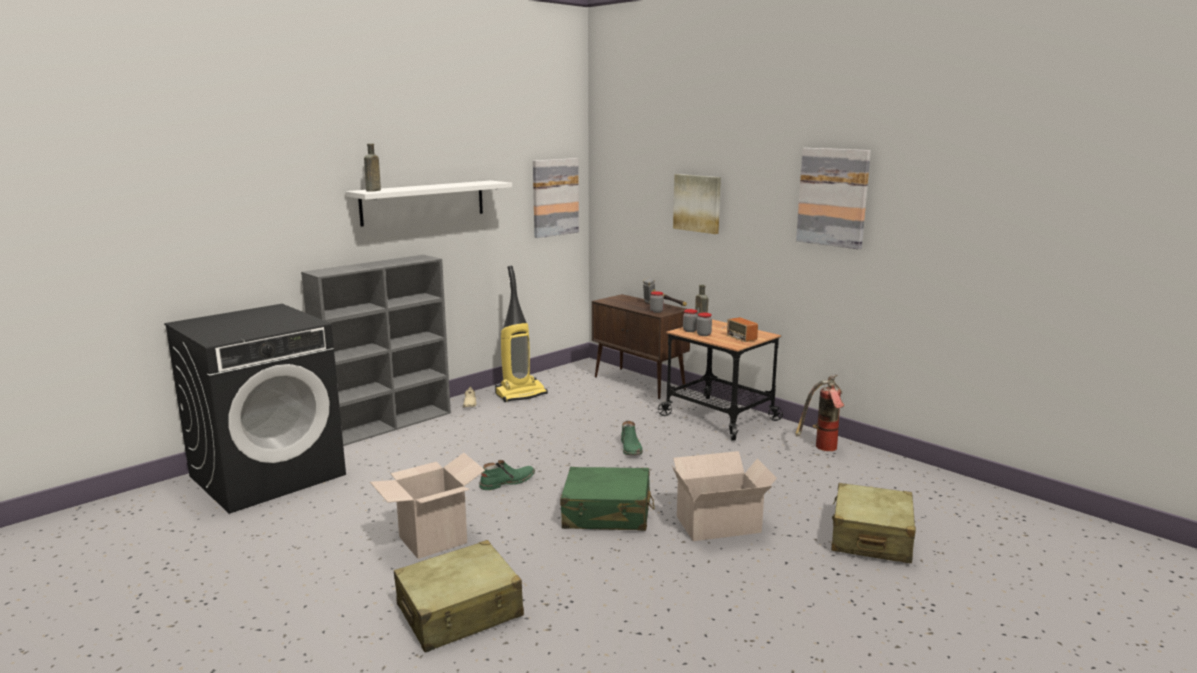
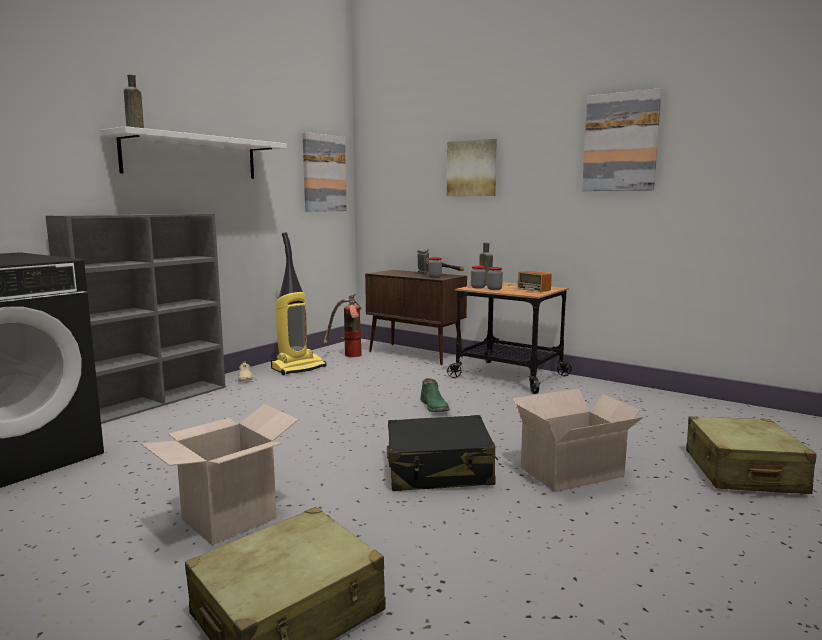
camera: 10 degrees left, 5 degrees down
(507, 482) = (308, 447): green boot -> none
(607, 513) = (439, 471): green suitcase -> black suitcase
(821, 449) = (625, 396): fire extinguisher -> fire extinguisher (348, 356)

